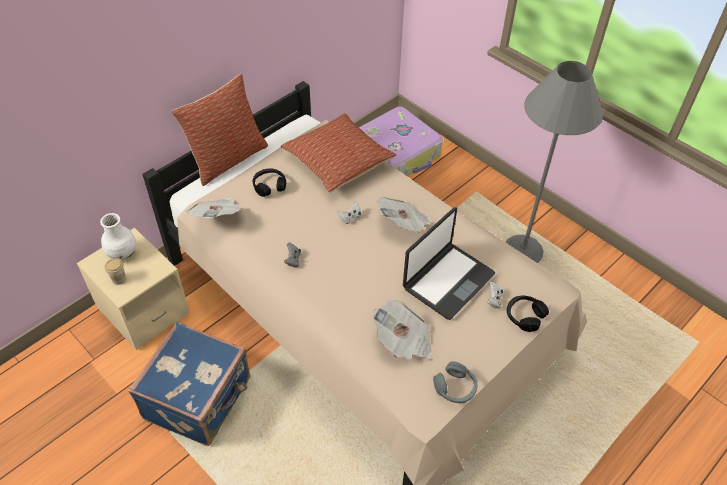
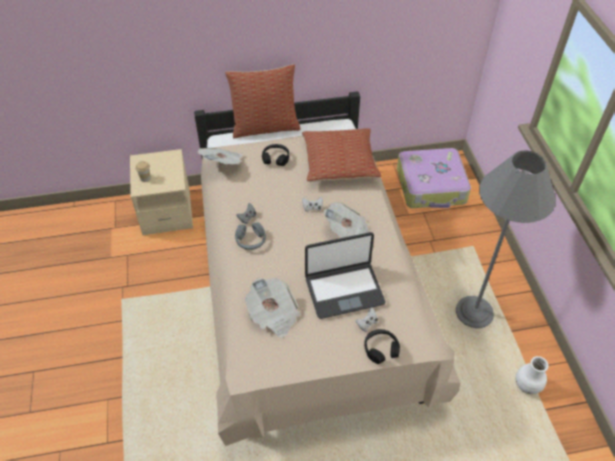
camera: 35 degrees right, 0 degrees up
(122, 253) = (160, 162): white vase -> white vase (527, 385)
(200, 399) = (155, 289): blue suitcase -> none
(455, 388) = (281, 369): grey headphones -> grey headphones (251, 241)

